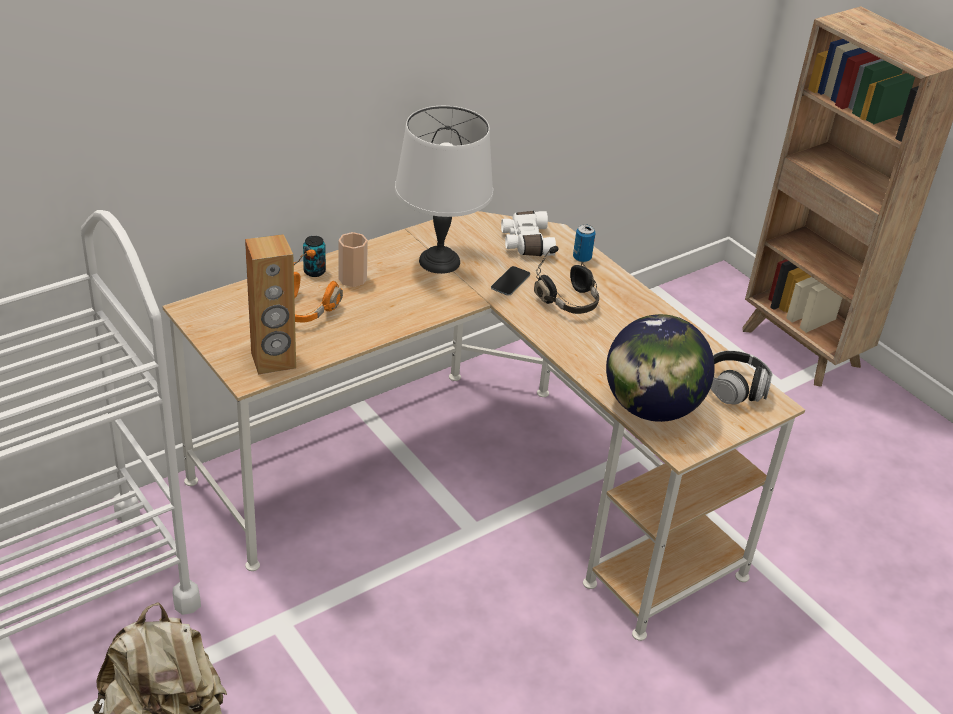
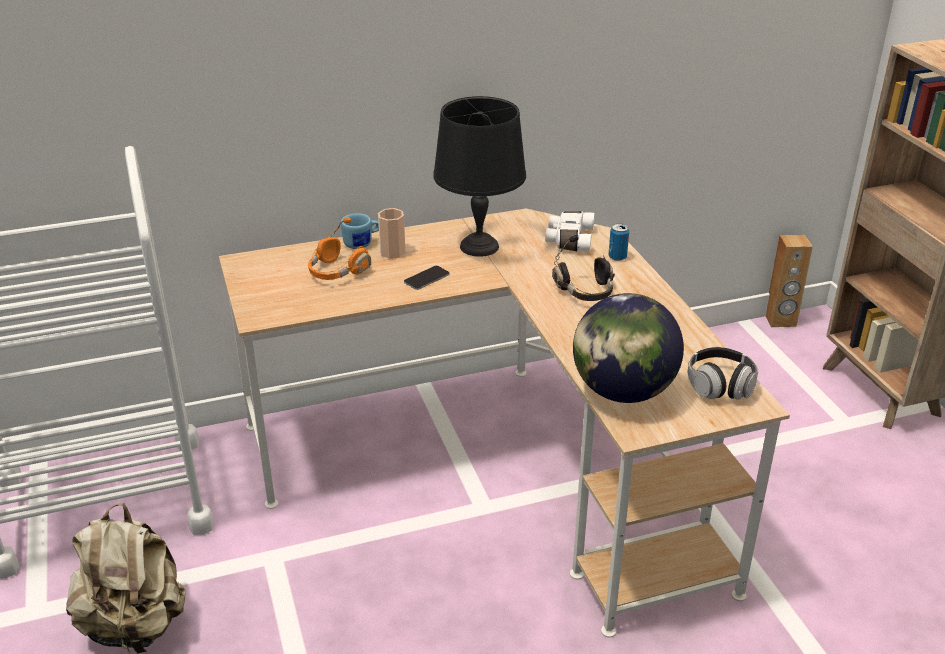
camera: 20 degrees right, 5 degrees down
(273, 361) = (286, 308): brown speaker -> brown speaker (780, 320)
(314, 271) = (362, 243): can -> blue mug
(440, 261) = (480, 246): white table lamp -> black table lamp
(510, 281) = (537, 269): phone -> phone (426, 278)

